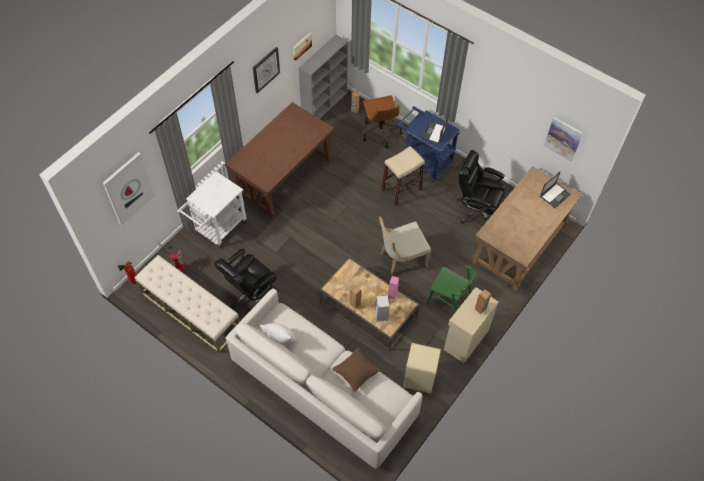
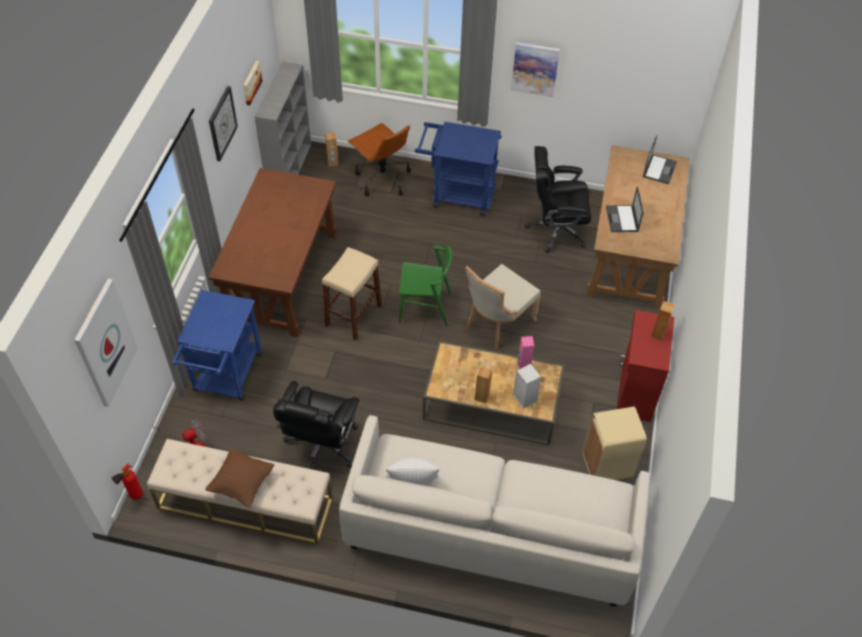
camera: 25 degrees left, 5 degrees down
(217, 229) = (226, 377): white cart -> blue cart
(356, 373) = (540, 484): brown pillow -> brown pillow (242, 484)
(401, 190) = (448, 239): beige stool -> beige stool (353, 316)
(434, 133) = (471, 145): laptop -> laptop (622, 219)
(449, 300) = (587, 352): green chair -> green chair (425, 307)
(465, 340) = (635, 392): beige cabinet -> red cabinet
(563, 138) = (652, 88): picture -> picture (535, 69)

